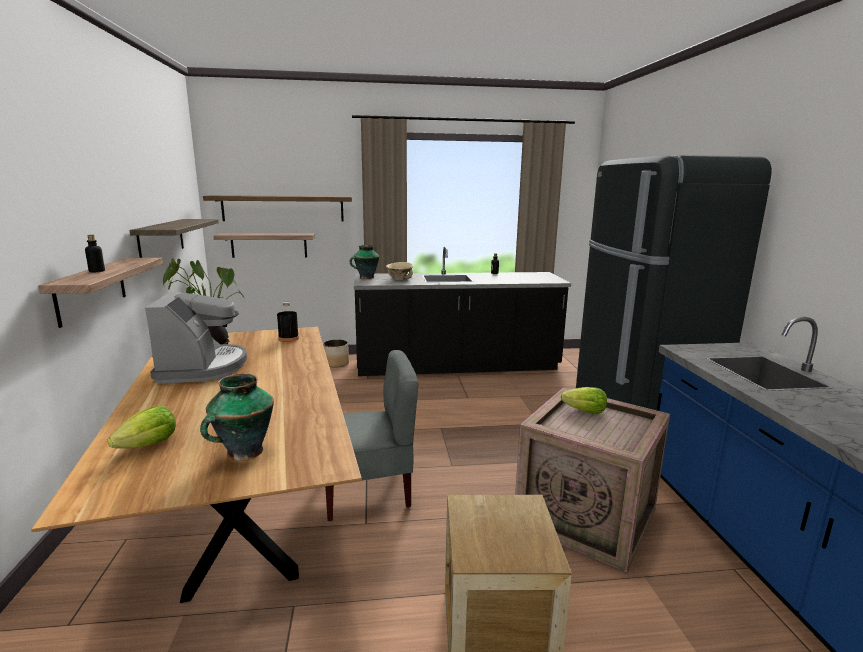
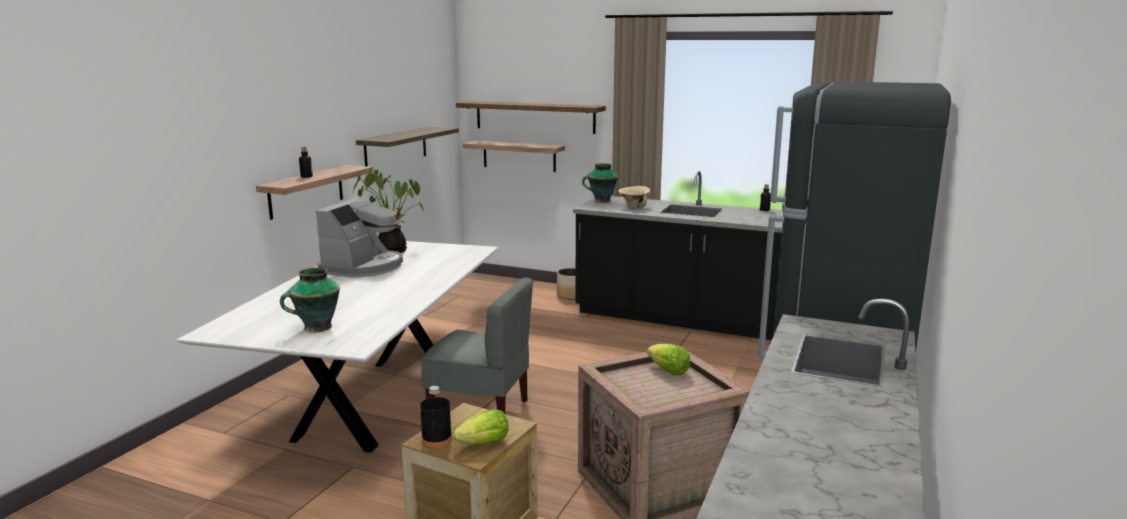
camera: 30 degrees right, 0 degrees up
(149, 445) = (271, 311): lettuce -> lettuce (484, 443)
(247, 514) = (375, 402): brown dining table -> white dining table
(288, 339) = (457, 254): black bottle -> black bottle (436, 440)

